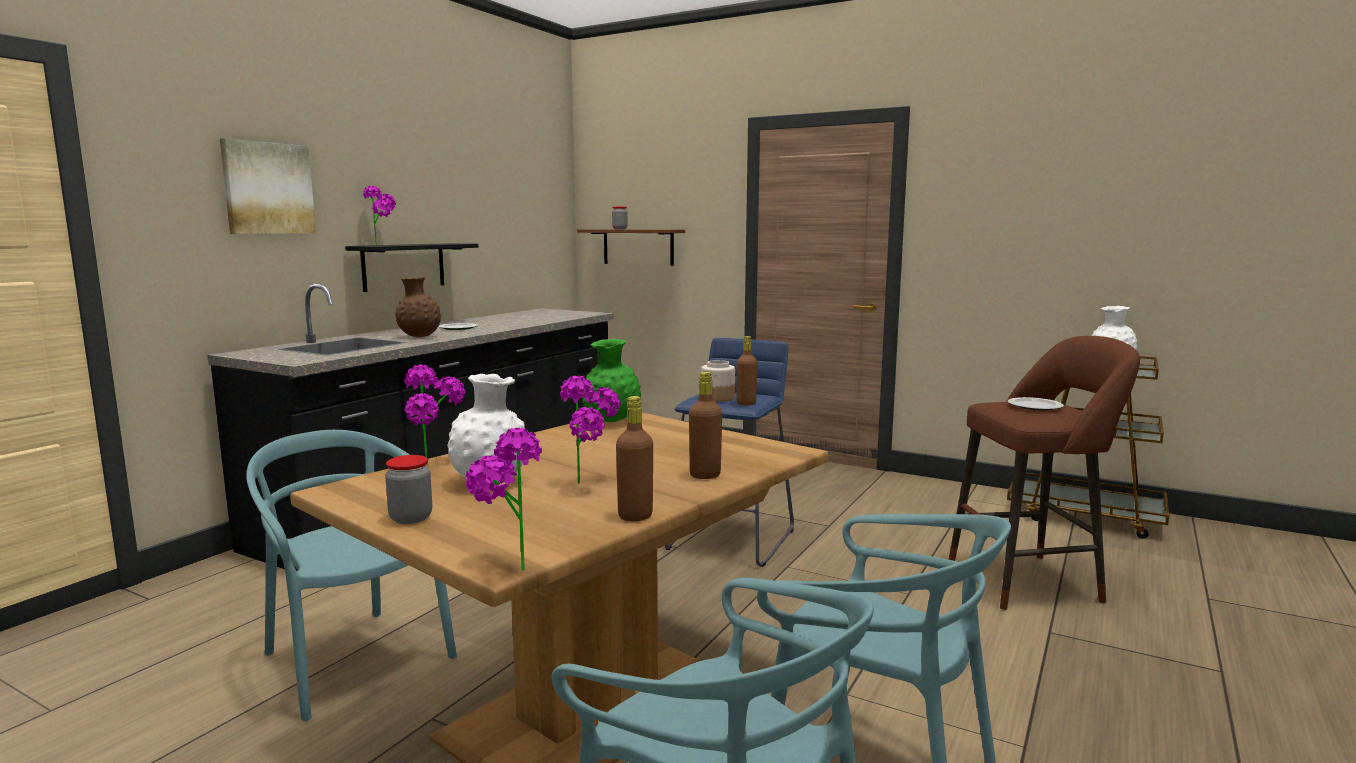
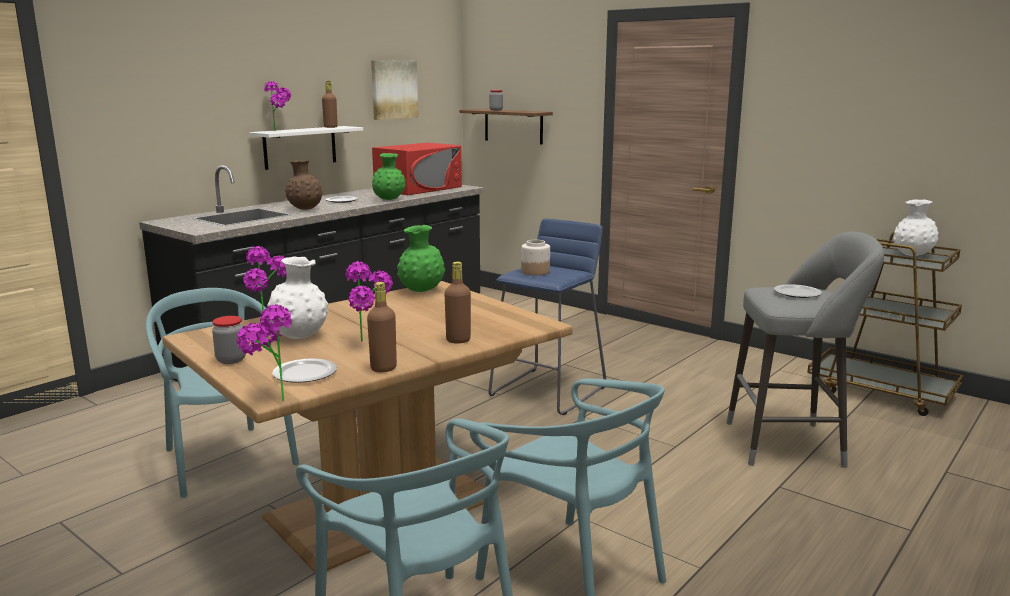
camera: 10 degrees right, 5 degrees up
(267, 188) = (185, 88): picture -> picture (393, 89)
(404, 266) = (300, 147): black shelf -> white shelf
(514, 326) = (389, 199): none -> green vase
(531, 530) = (305, 374): none -> plate
(539, 315) = (418, 188): none -> red microwave
(746, 403) = (555, 278): brown bottle -> brown bottle (330, 127)
(1031, 580) = (791, 444): brown stool -> grey stool

